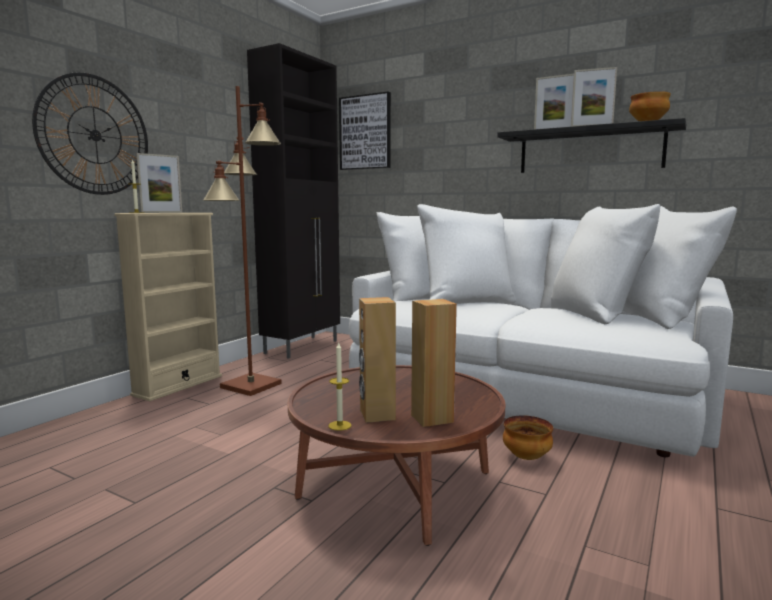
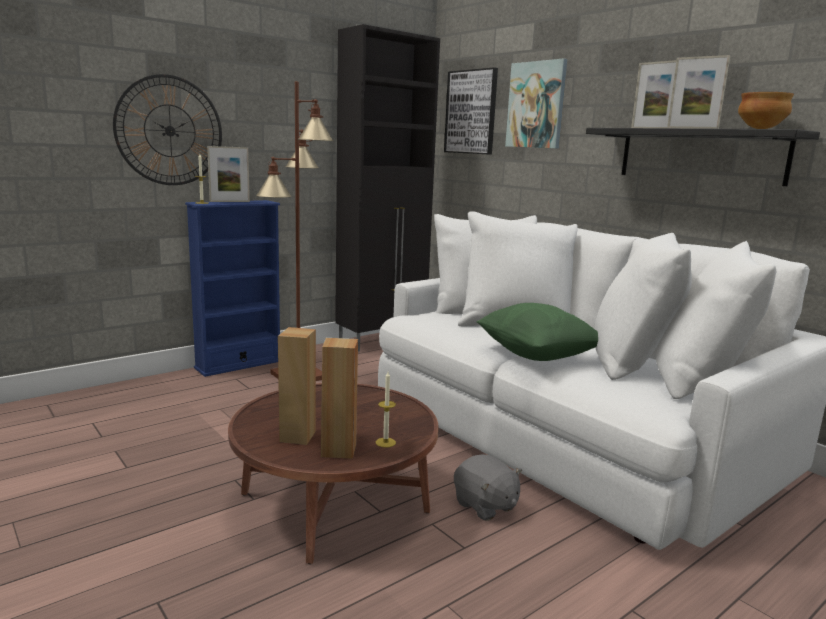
camera: 20 degrees right, 5 degrees up
(178, 385) = (239, 364): beige bookcase -> blue bookcase
(339, 425) = (252, 440): candle -> candle (385, 442)
(433, 121) = (536, 105): none -> picture
(525, 317) = (537, 356): none -> green pillow
(526, 457) = (485, 506): bowl -> grey plush toy

